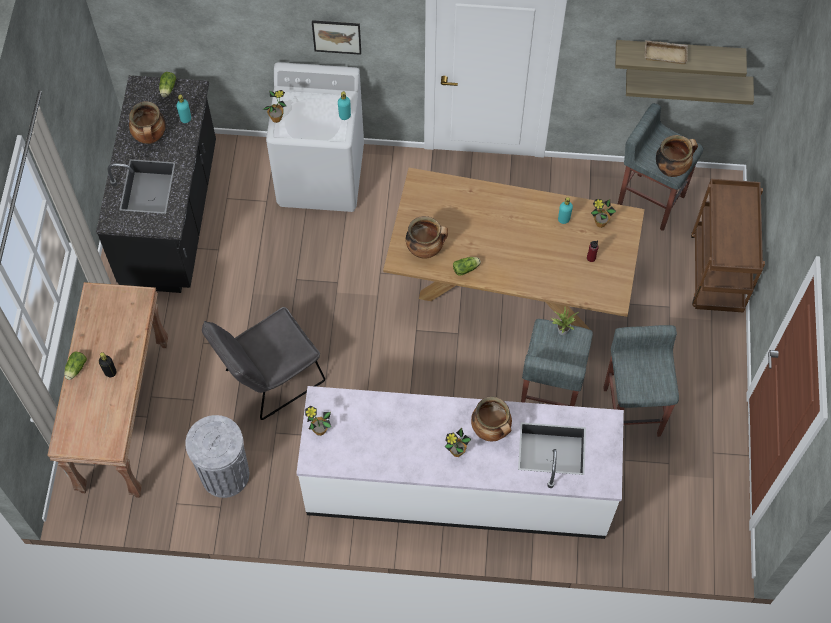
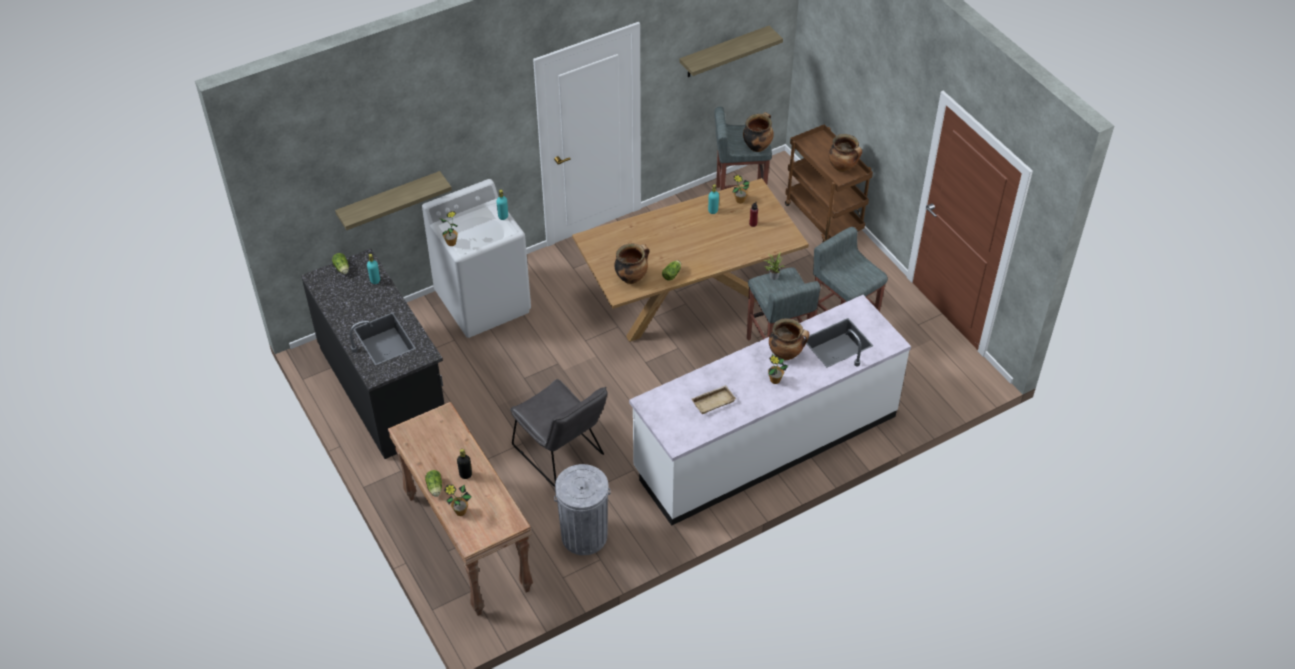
camera: 35 degrees left, 15 degrees down
(151, 137) = (357, 305): cooking pot -> cooking pot (843, 167)
(269, 379) = (562, 454): grey chair -> grey chair turned 60 degrees counterclockwise
(320, 430) = (665, 422): potted plant -> potted plant (460, 512)
(336, 36) = (469, 153): picture -> none
(666, 54) = (720, 51): beige tray -> beige tray (713, 401)
(687, 81) = (734, 77): shelf -> shelf (389, 200)

